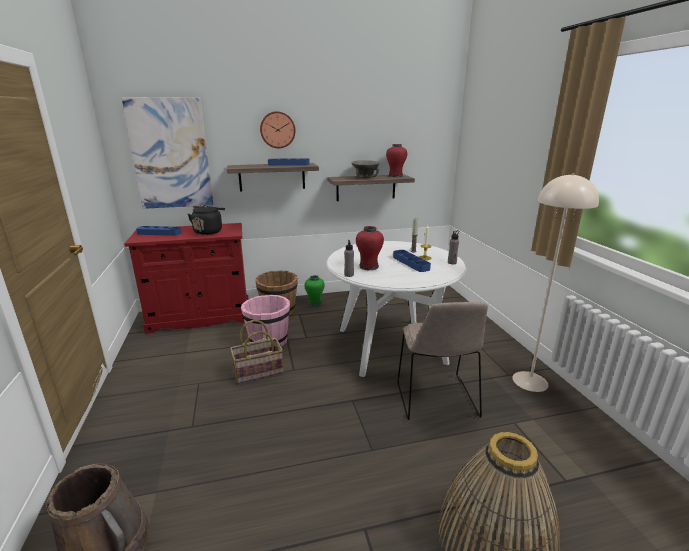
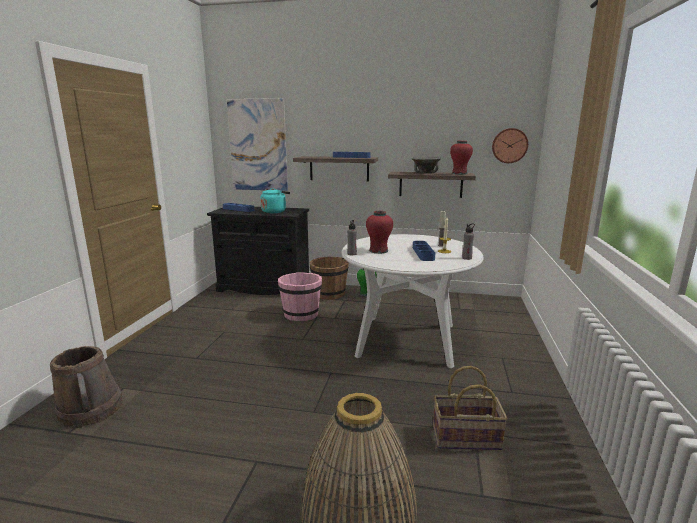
camera: 25 degrees right, 5 degrees down
(200, 317) = (264, 287): red cabinet -> black cabinet
(209, 231) = (274, 211): black kettle -> turquoise kettle
(258, 372) = (273, 334): basket -> basket (466, 439)
(277, 130) = (346, 125): wall clock -> wall clock (509, 145)
(436, 400) = (409, 392): beige chair -> none
(530, 381) = (532, 403): beige floor lamp -> none

